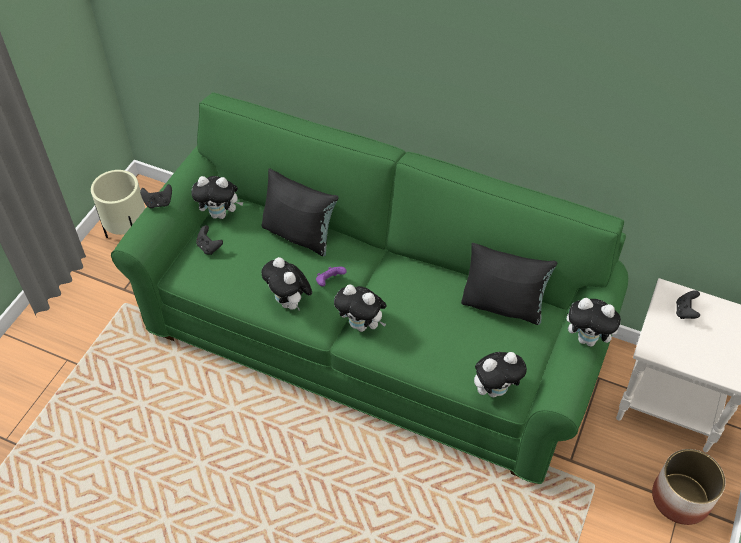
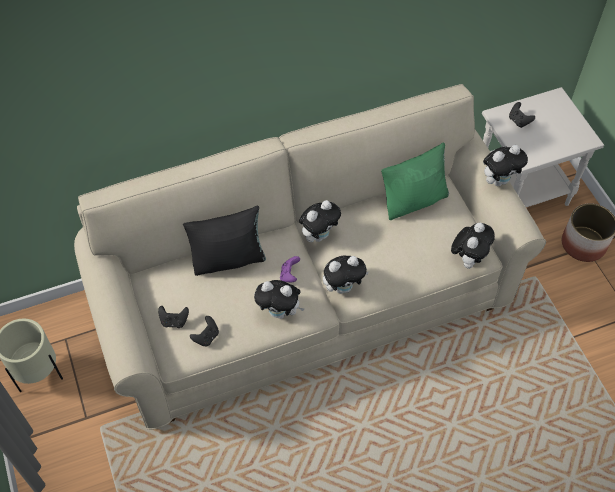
camera: 45 degrees left, 5 degrees up
(158, 203) = (111, 317): black game controller -> black game controller (206, 337)
(220, 214) = (149, 291): plush toy -> plush toy (319, 235)
(372, 336) = (308, 297): green sofa -> beige sofa
(503, 305) = (414, 200): black pillow -> green pillow

